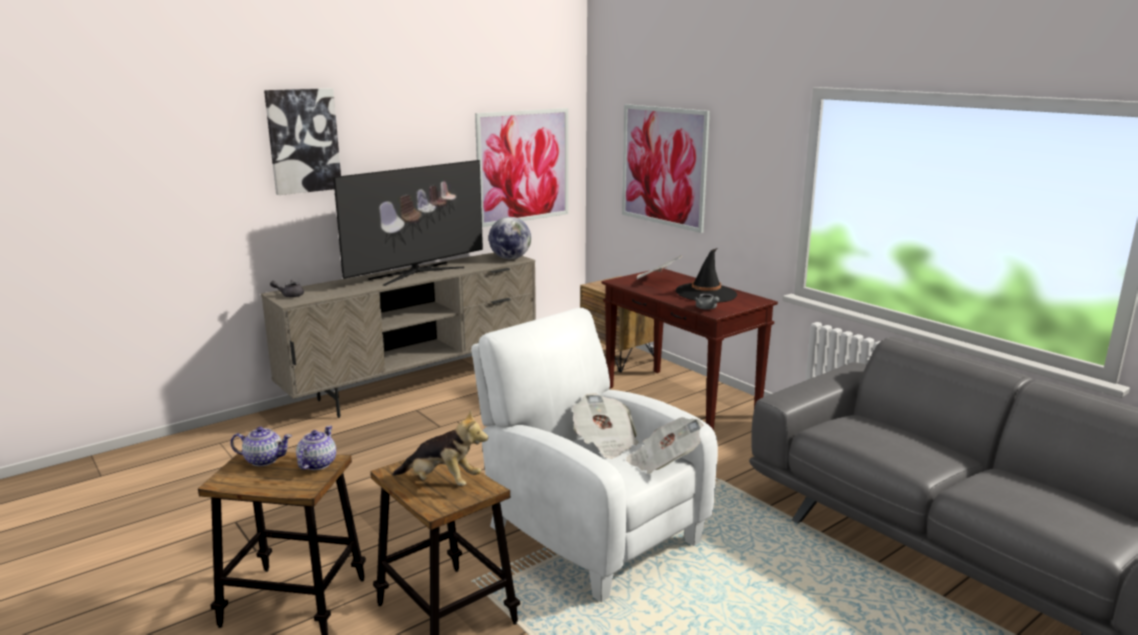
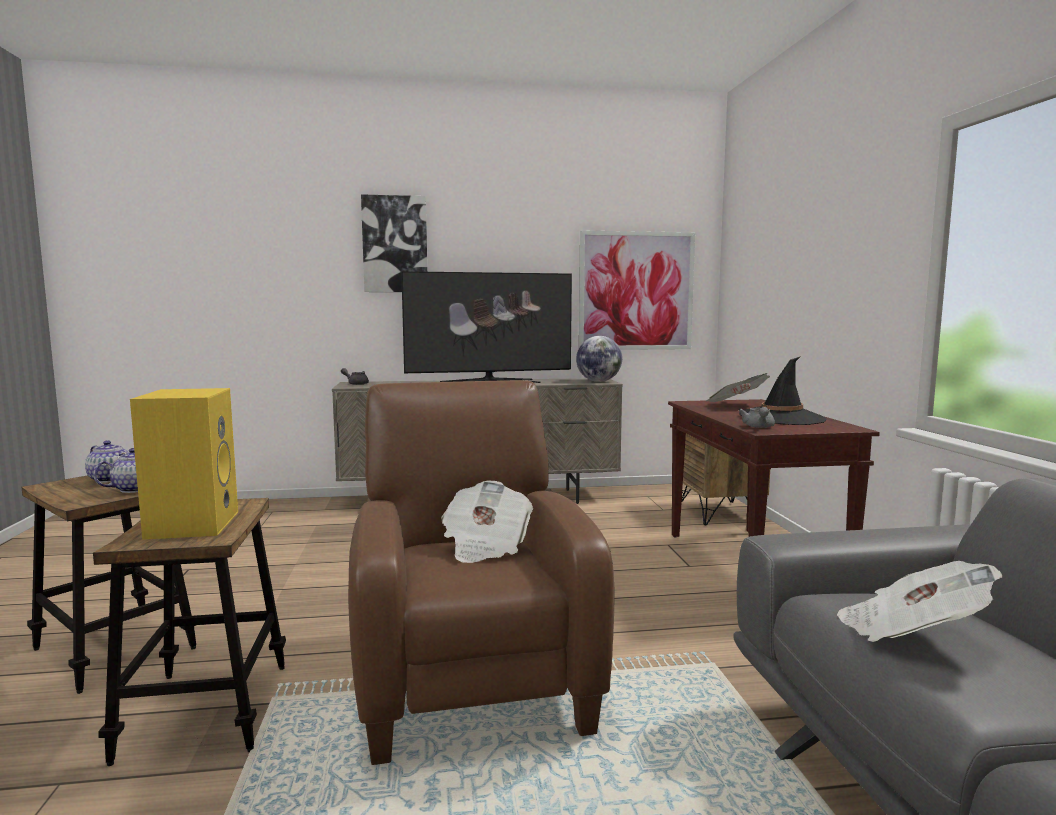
camera: 30 degrees right, 10 degrees down
(442, 482) = (191, 524): plush toy -> yellow speaker
(588, 531) = (470, 673): white armchair -> brown armchair
(663, 166) = (780, 280): picture -> none
(663, 462) = (520, 580): newspaper -> newspaper (910, 633)

